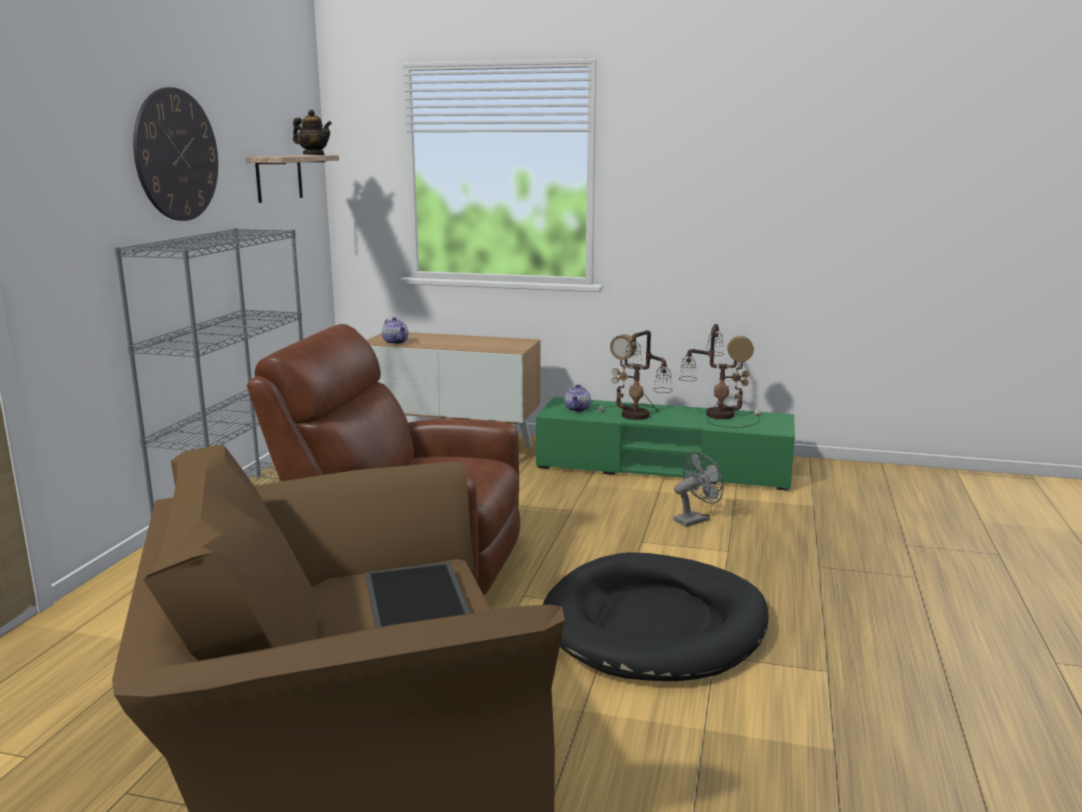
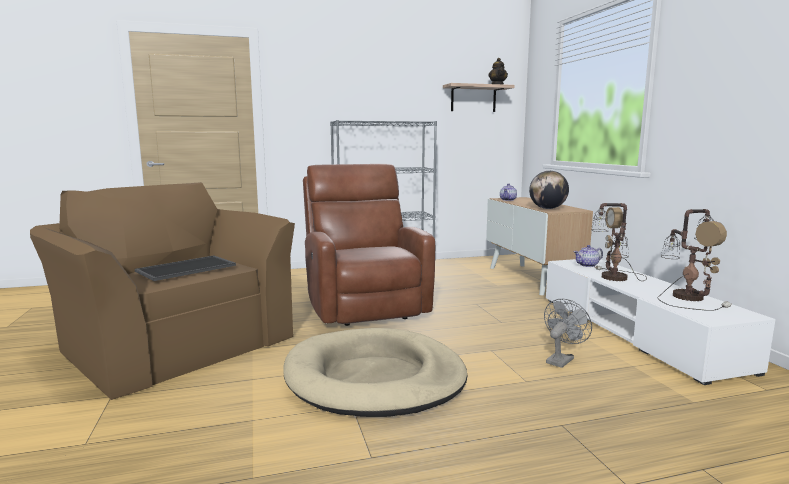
camera: 60 degrees right, 5 degrees down
(176, 155) = (384, 81): wall clock -> none
(496, 347) = (547, 208): none -> globe
(655, 624) = (375, 378): black dog bed -> beige dog bed
(663, 467) = (635, 331): green tv stand -> white tv stand
(695, 519) = (561, 359): grey fan -> grey fan turned 75 degrees counterclockwise

